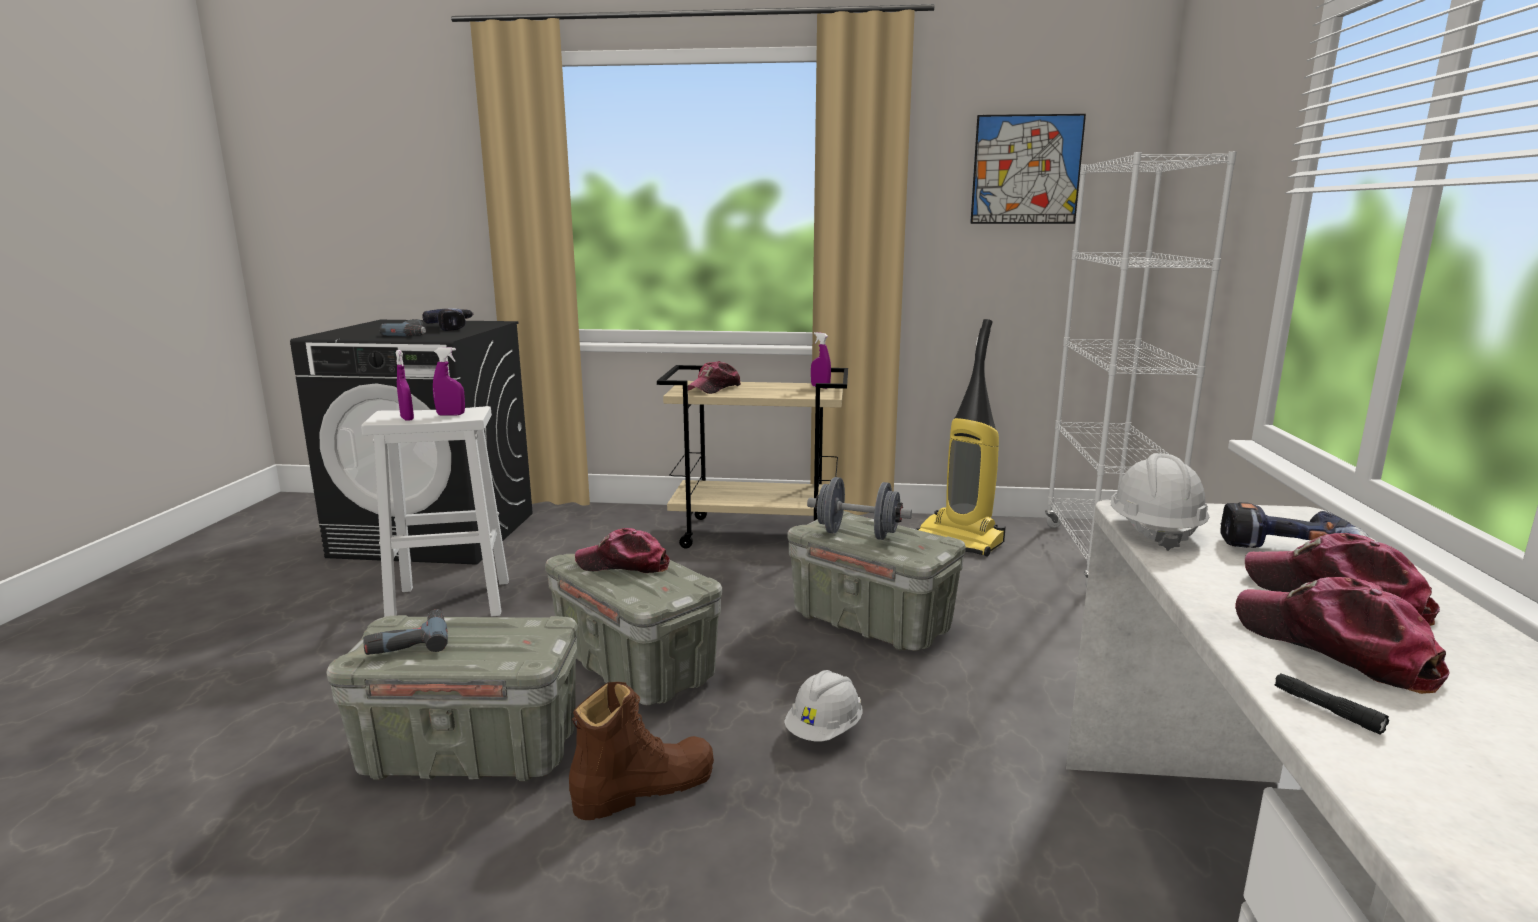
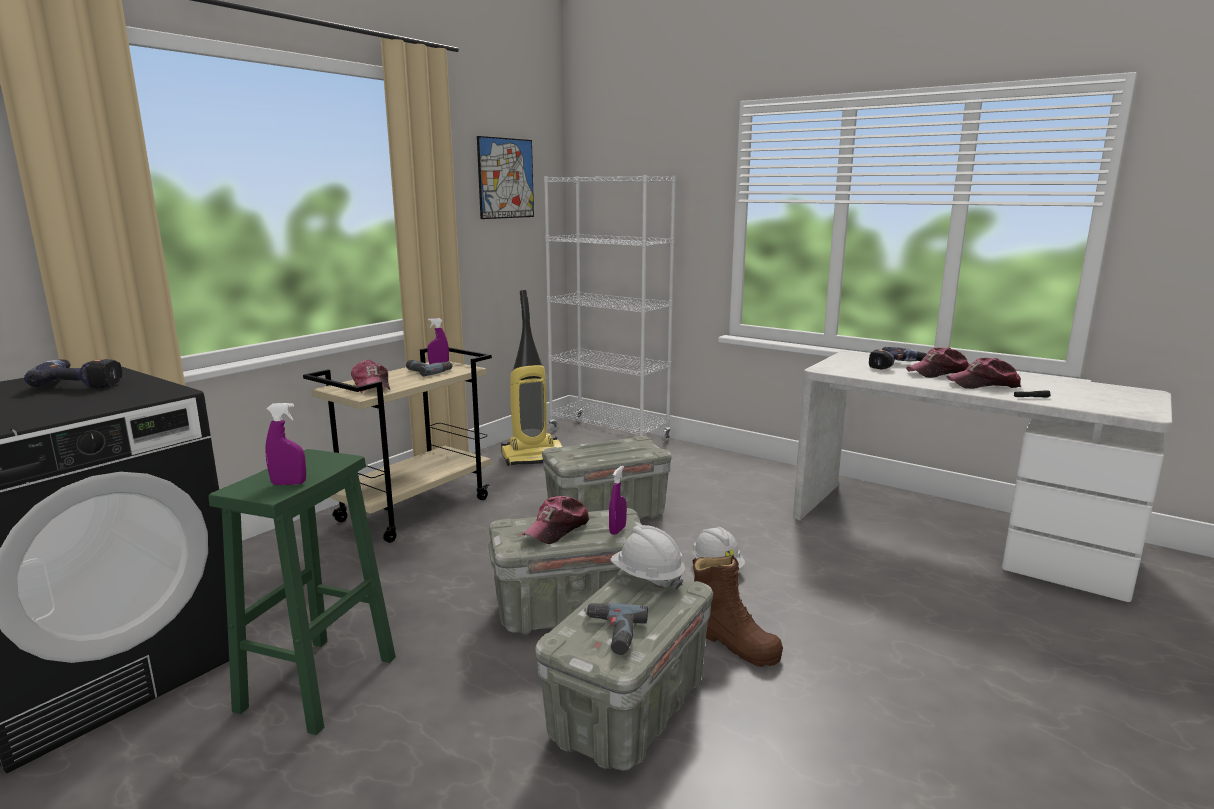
camera: 60 degrees left, 0 degrees up
(414, 334) = (88, 399): power drill -> power drill (428, 371)
(451, 415) = (314, 465): purple spray bottle -> purple spray bottle (617, 530)
(453, 601) = (319, 681): white stool -> green stool
(644, 788) = (732, 641): brown boot -> brown boot turned 135 degrees clockwise
(857, 534) = (601, 454): grey dumbbell -> none
(1154, 531) = (855, 373): white hard hat -> white hard hat (647, 577)

